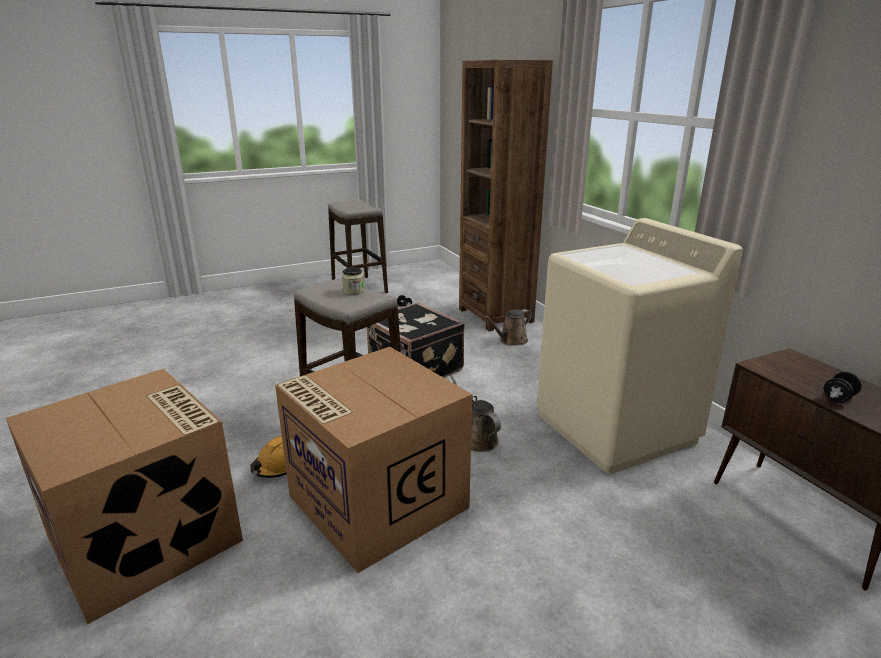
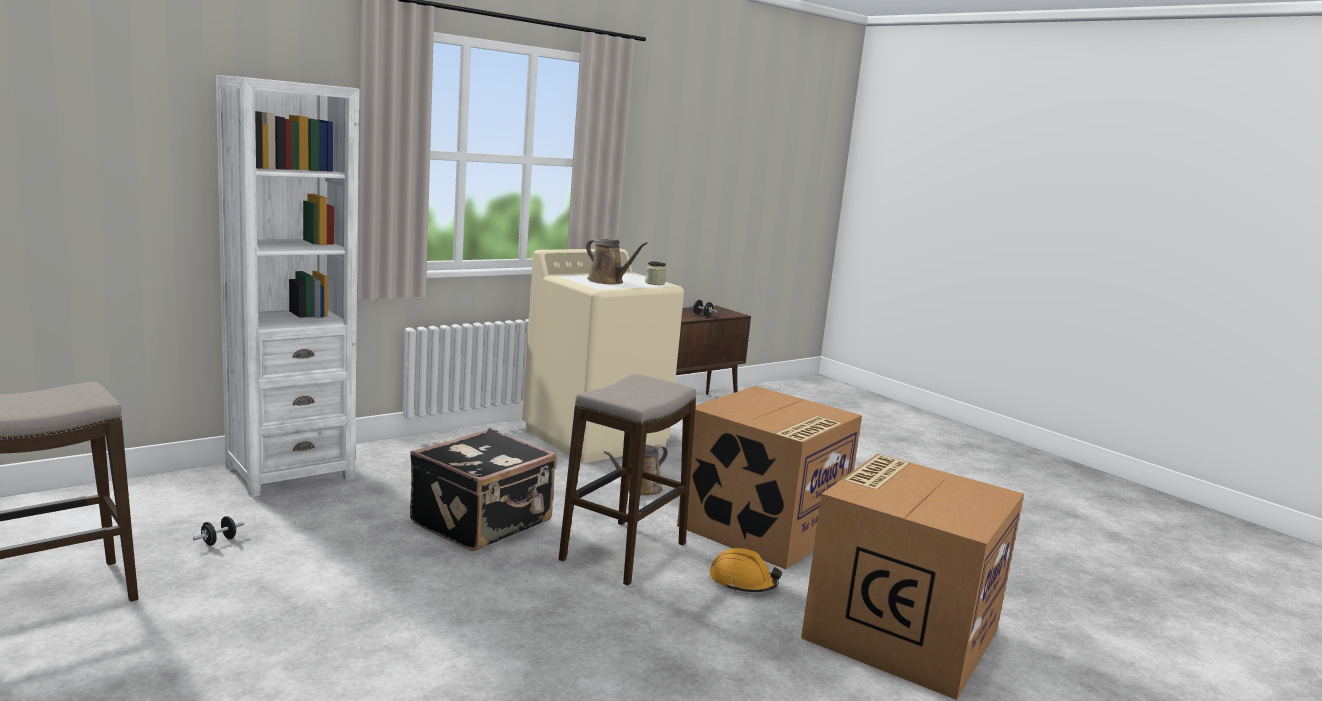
camera: 105 degrees left, 10 degrees down
(353, 291) = (625, 388): jar -> jar (655, 283)
(496, 315) = (290, 472): brown bookcase -> white bookcase
(511, 341) = (392, 467): brown watering can -> brown watering can (608, 281)

